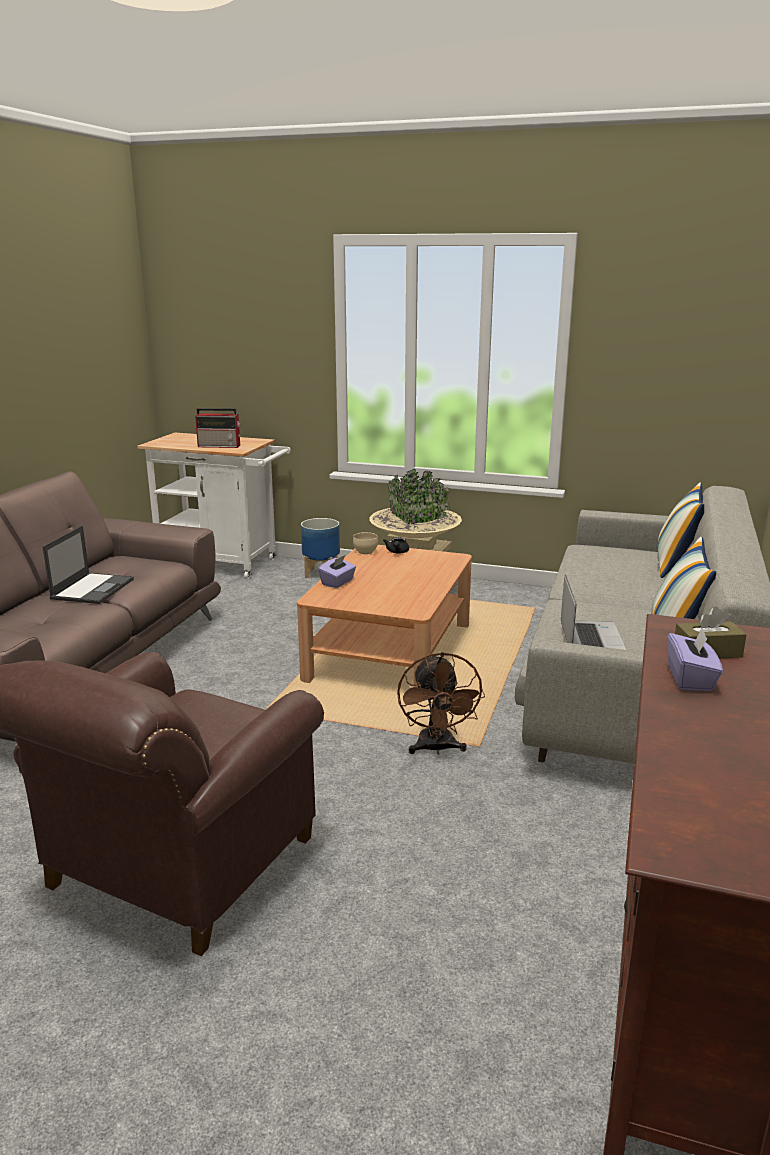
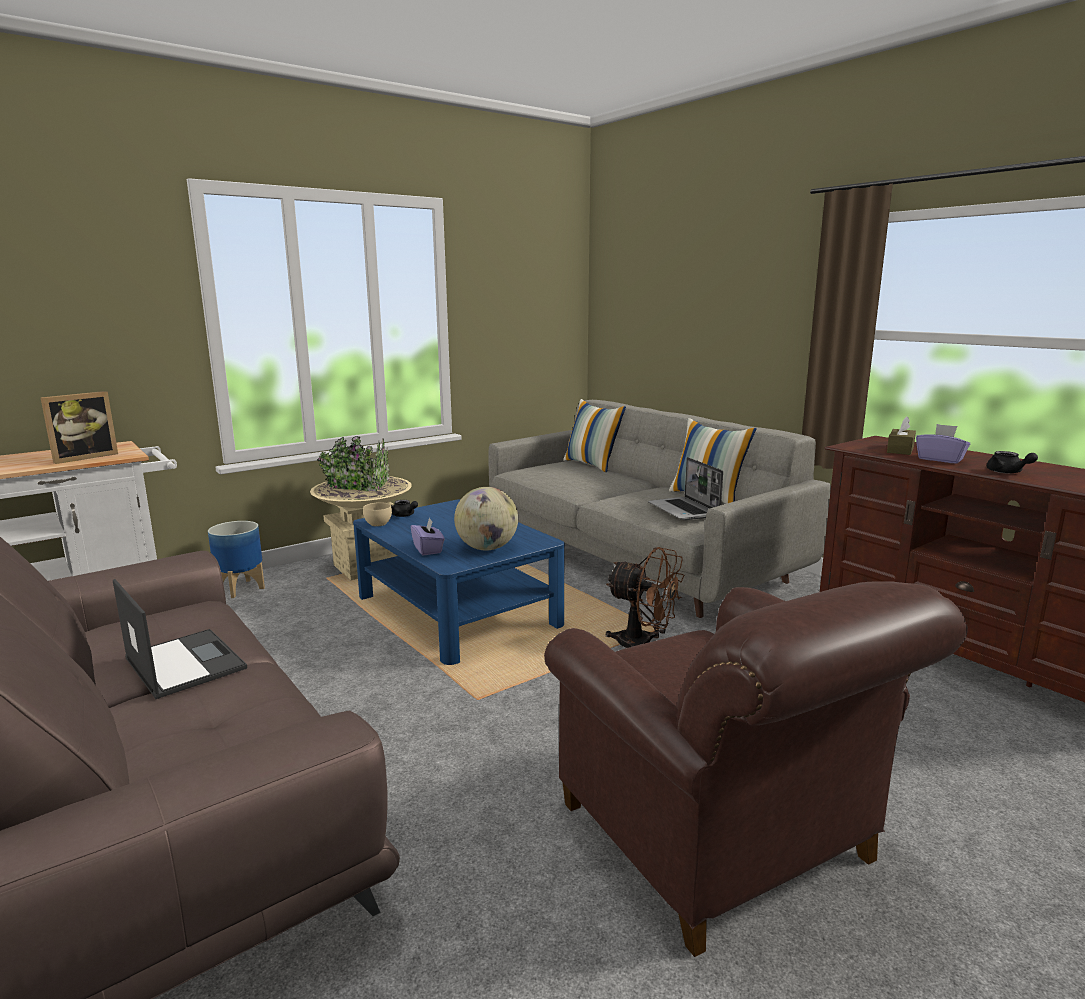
camera: 55 degrees left, 5 degrees down
(220, 446) = (83, 457): radio -> picture frame
(369, 598) = (487, 548): none -> globe
(390, 651) = (457, 611): brown coffee table -> blue coffee table
(590, 640) = (684, 510): laptop -> laptop turned 150 degrees counterclockwise
(682, 724) = (1007, 472): none -> black teapot

